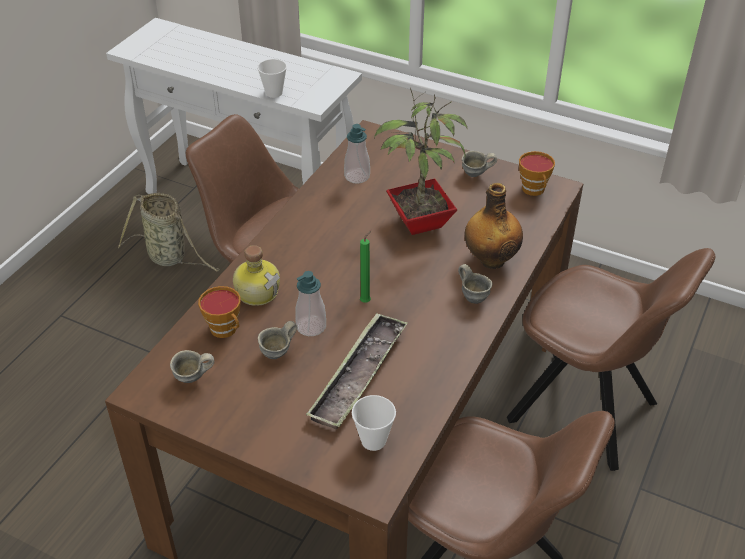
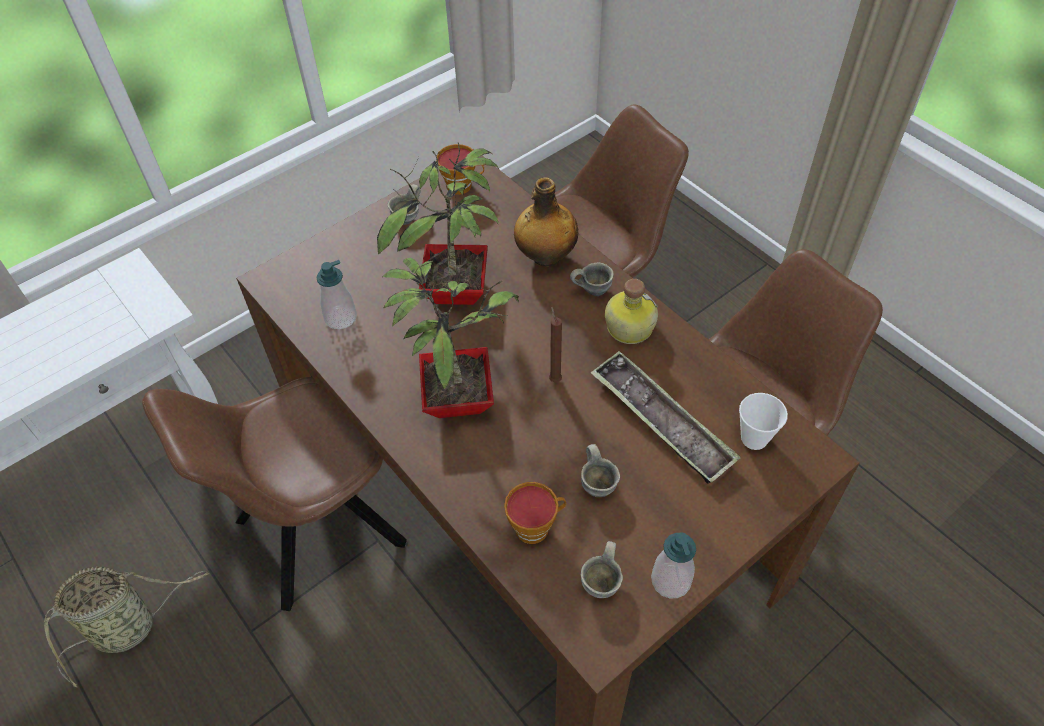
camera: 65 degrees left, 10 degrees up
(257, 291) = (486, 476): bottle -> bottle (628, 327)
(274, 93) = (104, 346): cup -> none
(311, 326) = (570, 441): soap dispenser -> soap dispenser (671, 580)
(320, 255) = (458, 396): none -> potted plant
(366, 301) = (554, 378): green candle -> brown candle

